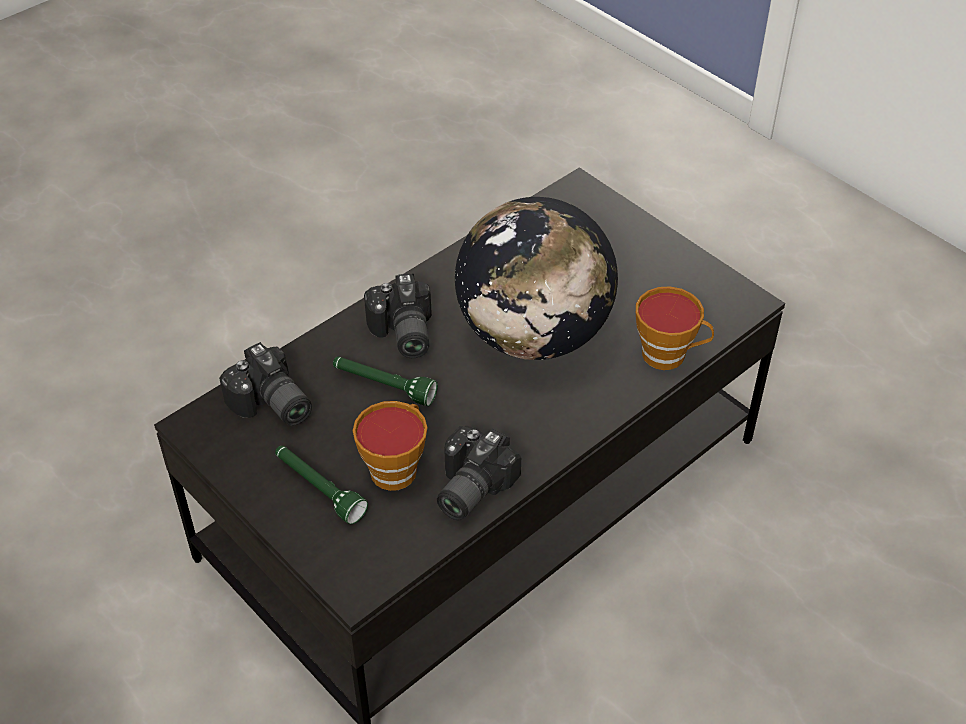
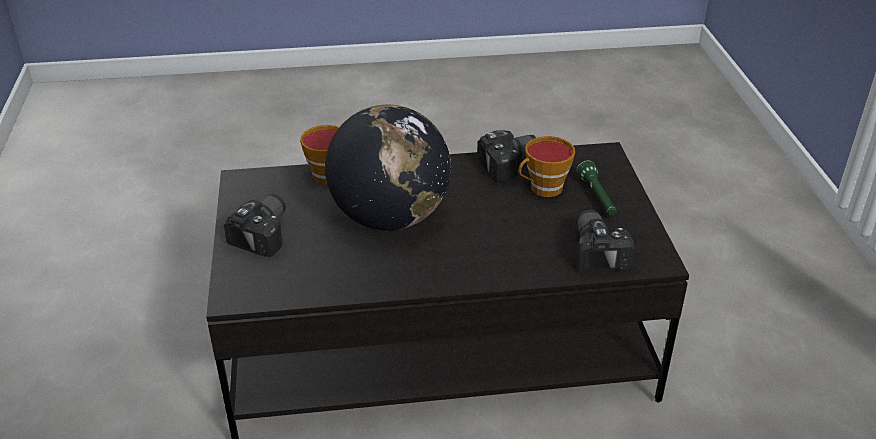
camera: 145 degrees left, 10 degrees down
(383, 386) = (515, 230): green flashlight -> none
(401, 334) = (476, 255): camera -> camera (266, 234)

